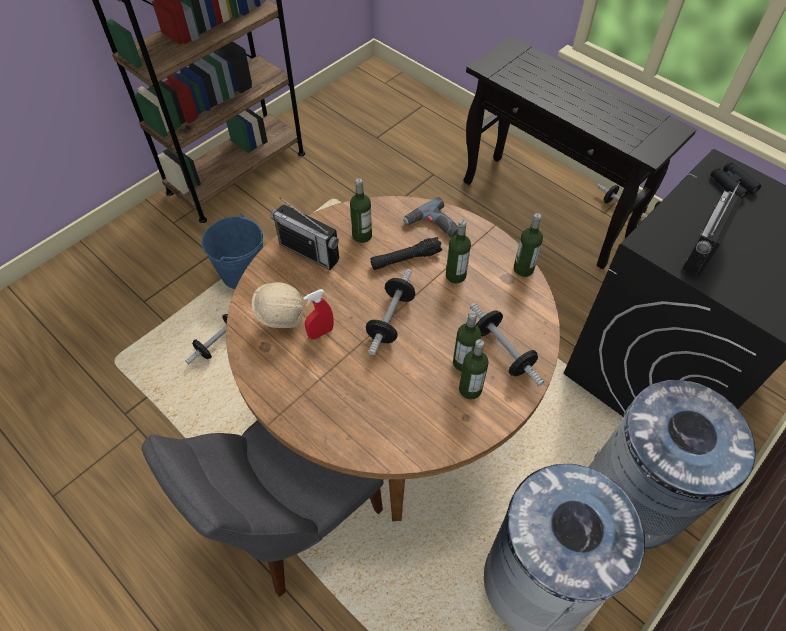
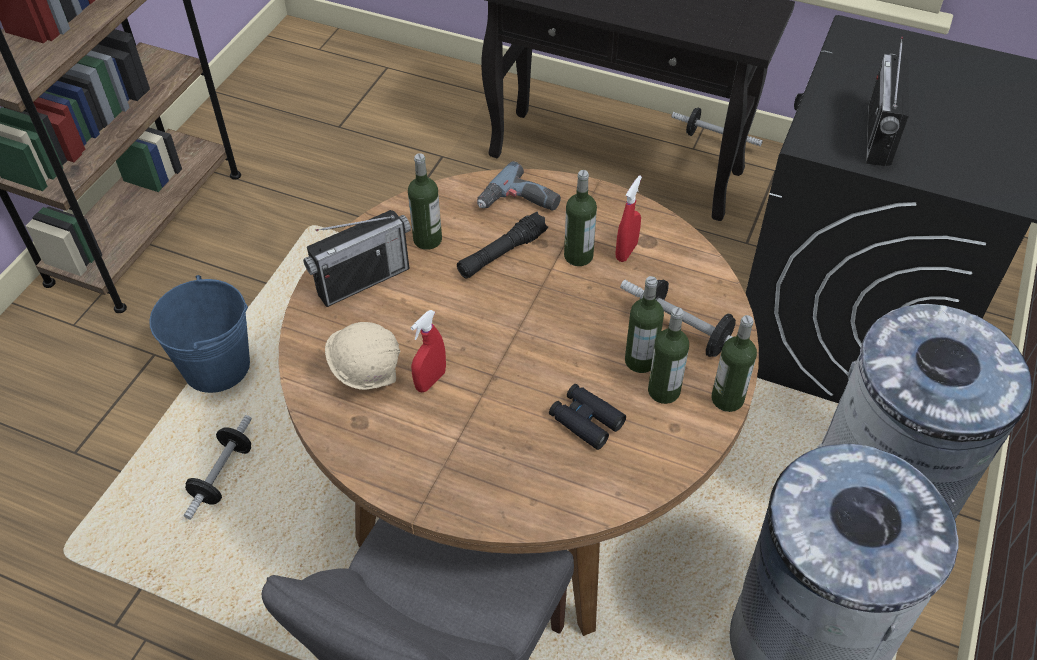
camera: 20 degrees left, 5 degrees down
(309, 251) = (363, 280): radio -> radio turned 45 degrees counterclockwise
(391, 319) = (518, 335): dumbbell -> none
(490, 281) = (626, 251): none -> red spray bottle
(523, 269) = (662, 224): bottle -> bottle (727, 399)
(732, 185) = (877, 51): black binoculars -> black binoculars (586, 421)

